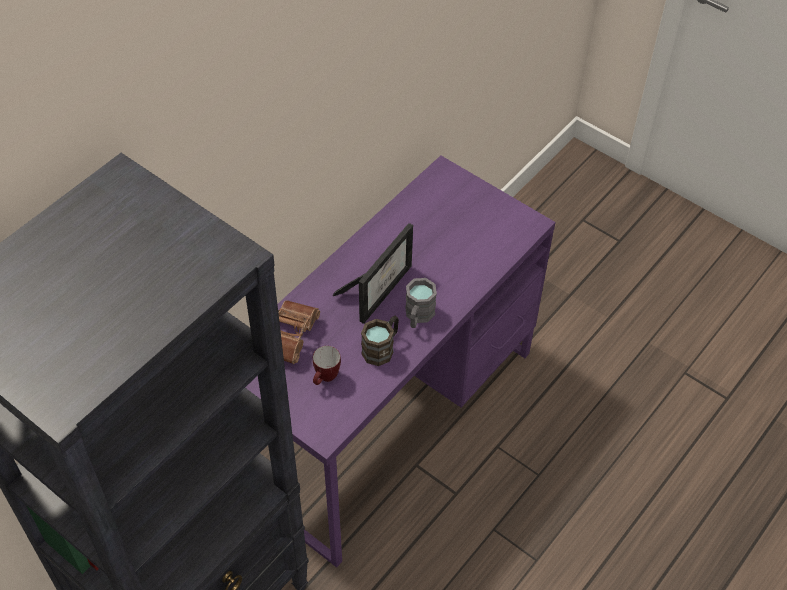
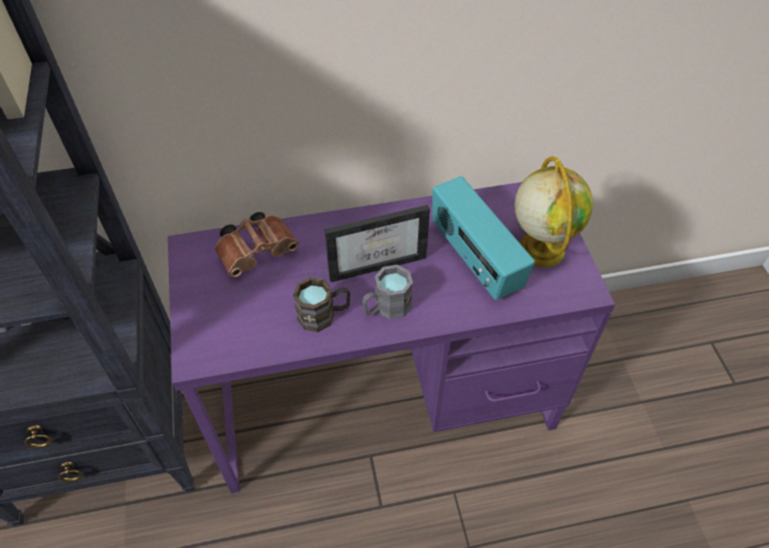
camera: 40 degrees right, 0 degrees up
(325, 379) = (247, 309): mug -> none
(443, 246) = (474, 259): none -> radio
(478, 212) = (540, 248): none -> globe

